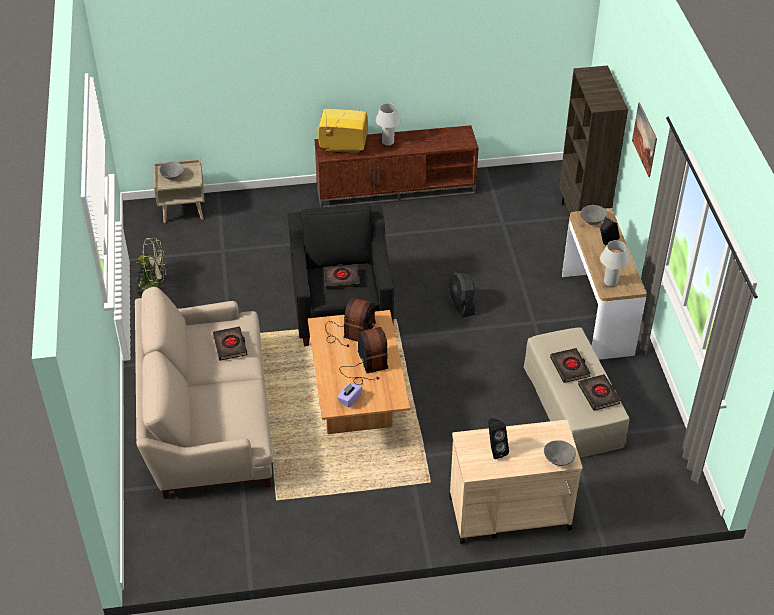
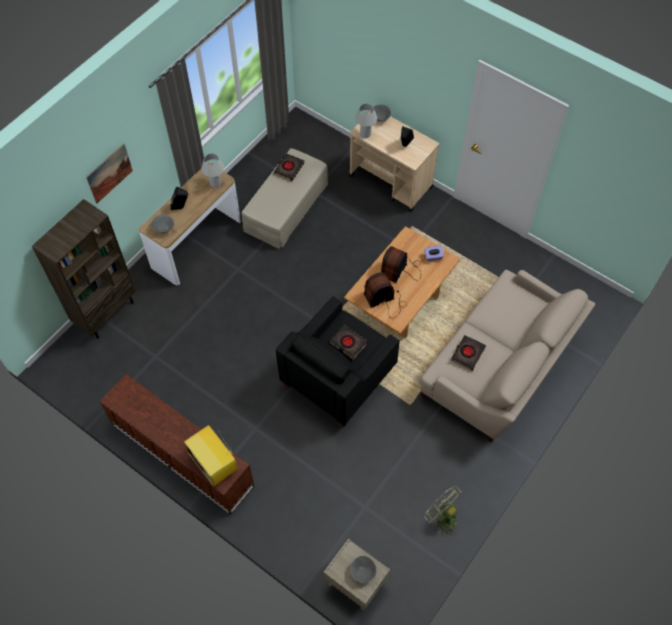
camera: 135 degrees left, 15 degrees up
(388, 142) = (177, 438): white table lamp -> white table lamp (365, 134)
(461, 304) = (262, 317): black fan -> none
(570, 367) = (282, 193): black book -> none

